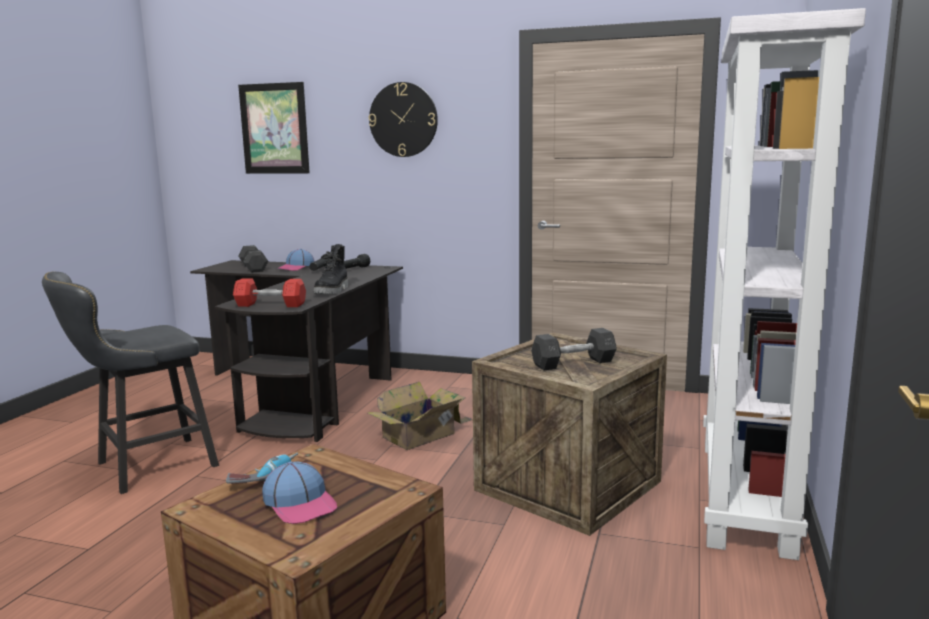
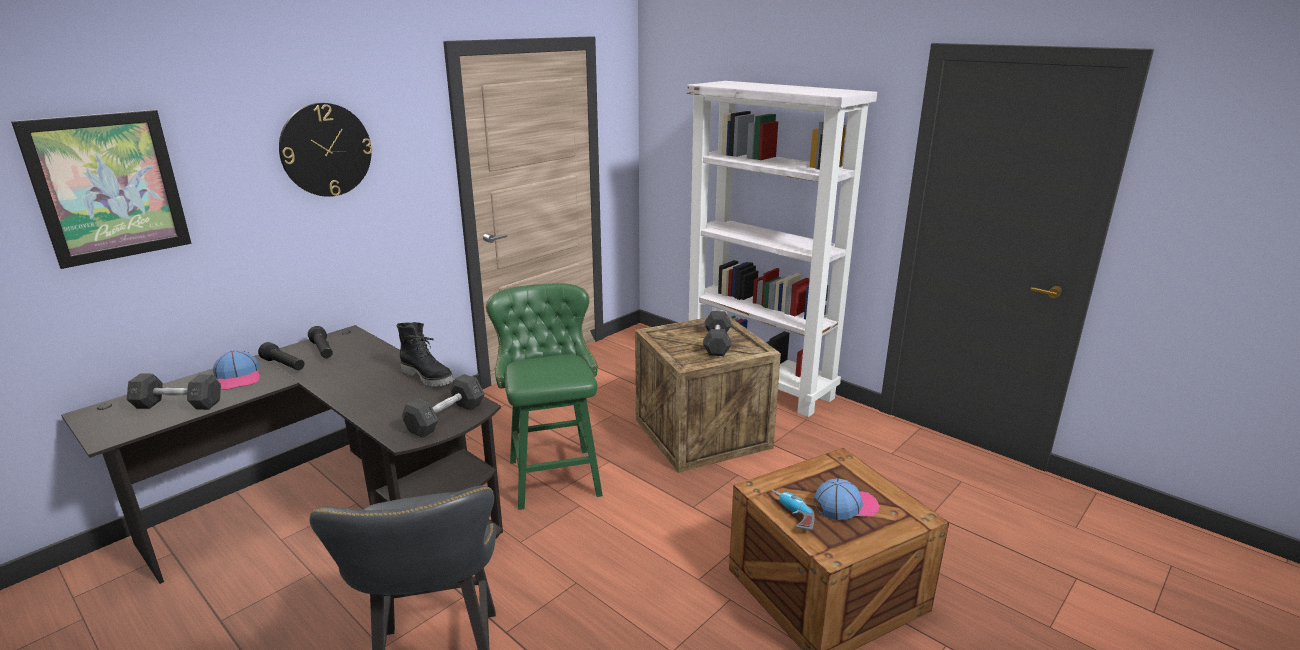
camera: 65 degrees left, 10 degrees up
(270, 305) = (446, 418): red dumbbell -> grey dumbbell
(421, 435) = (552, 470): cardboard box -> green stool

